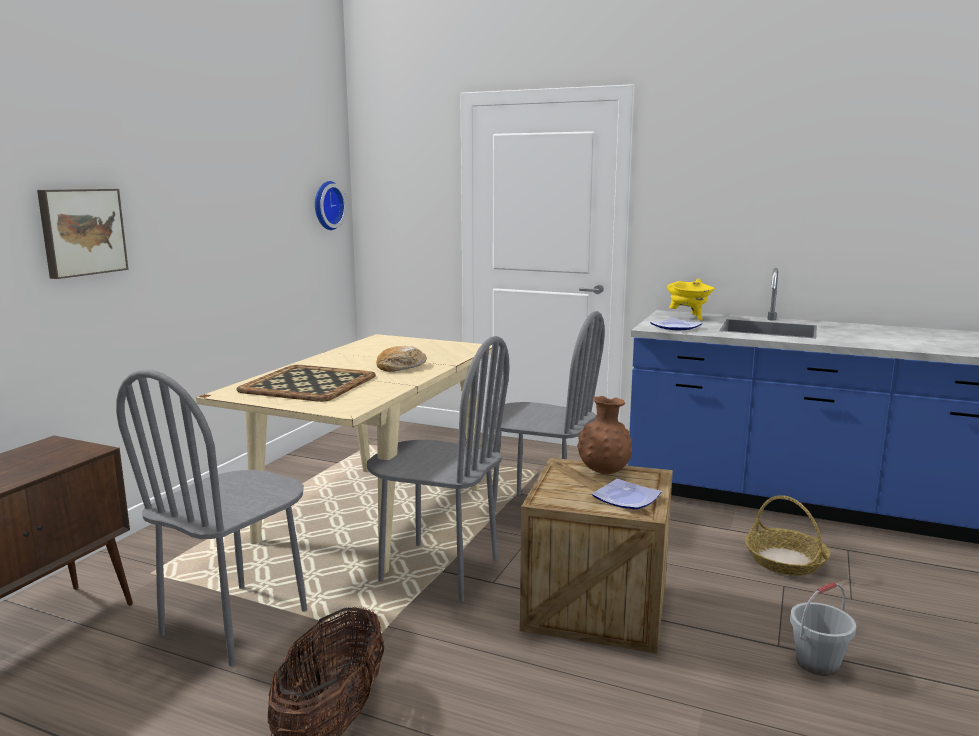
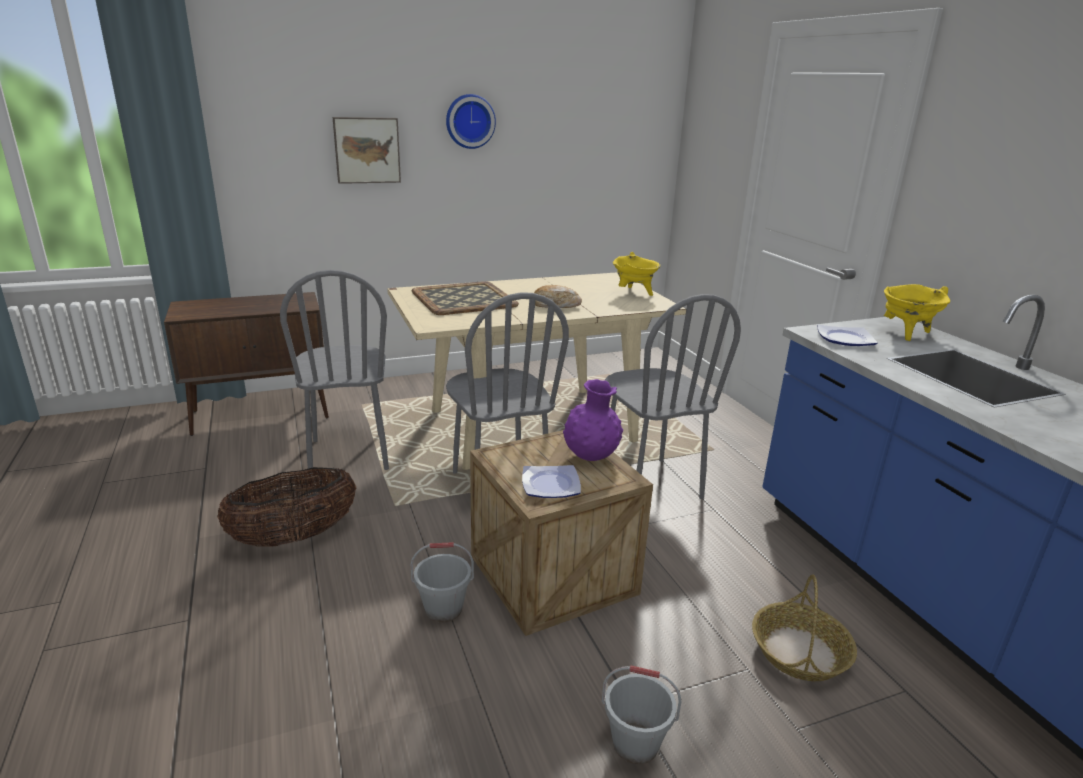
camera: 45 degrees right, 10 degrees up
(236, 623) = (348, 455): grey chair -> grey chair turned 90 degrees counterclockwise
(326, 205) = (640, 141): wall clock -> wall clock (469, 121)
(433, 344) = (634, 293): none -> yellow cooking pot
(575, 678) = (443, 609): none -> grey bucket
(603, 472) = (591, 456): brown vase -> purple vase

